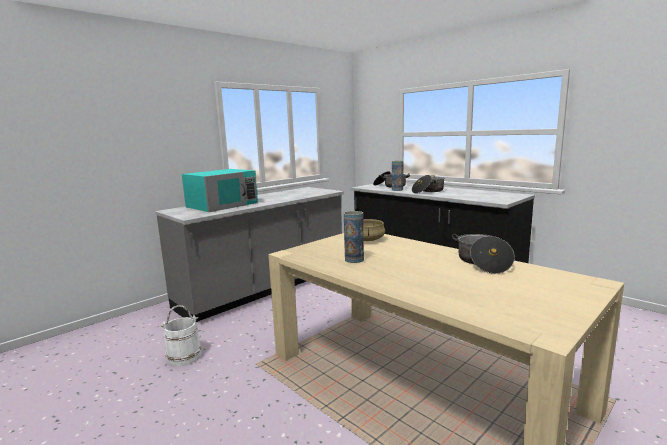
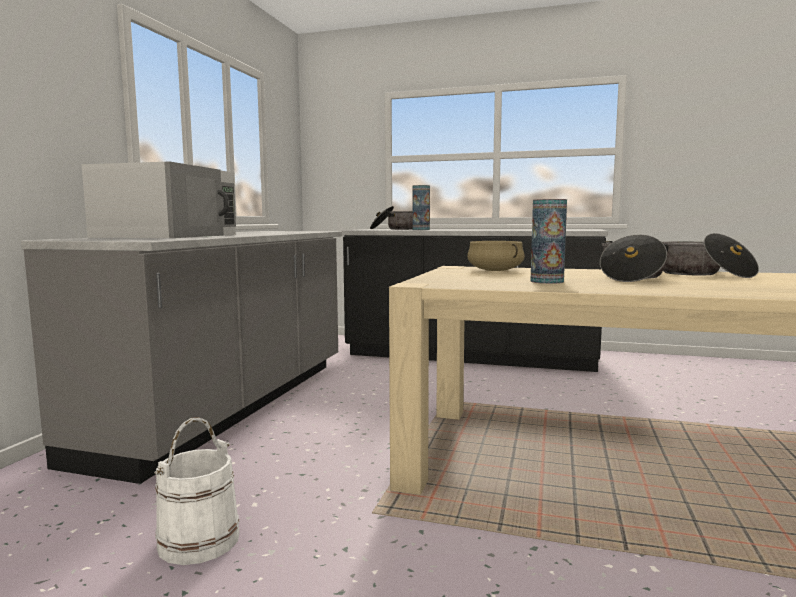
camera: 30 degrees left, 5 degrees down
(223, 205) = (169, 236): turquoise microwave -> white microwave
(428, 191) = (468, 229): cooking pot -> cooking pot (631, 277)

